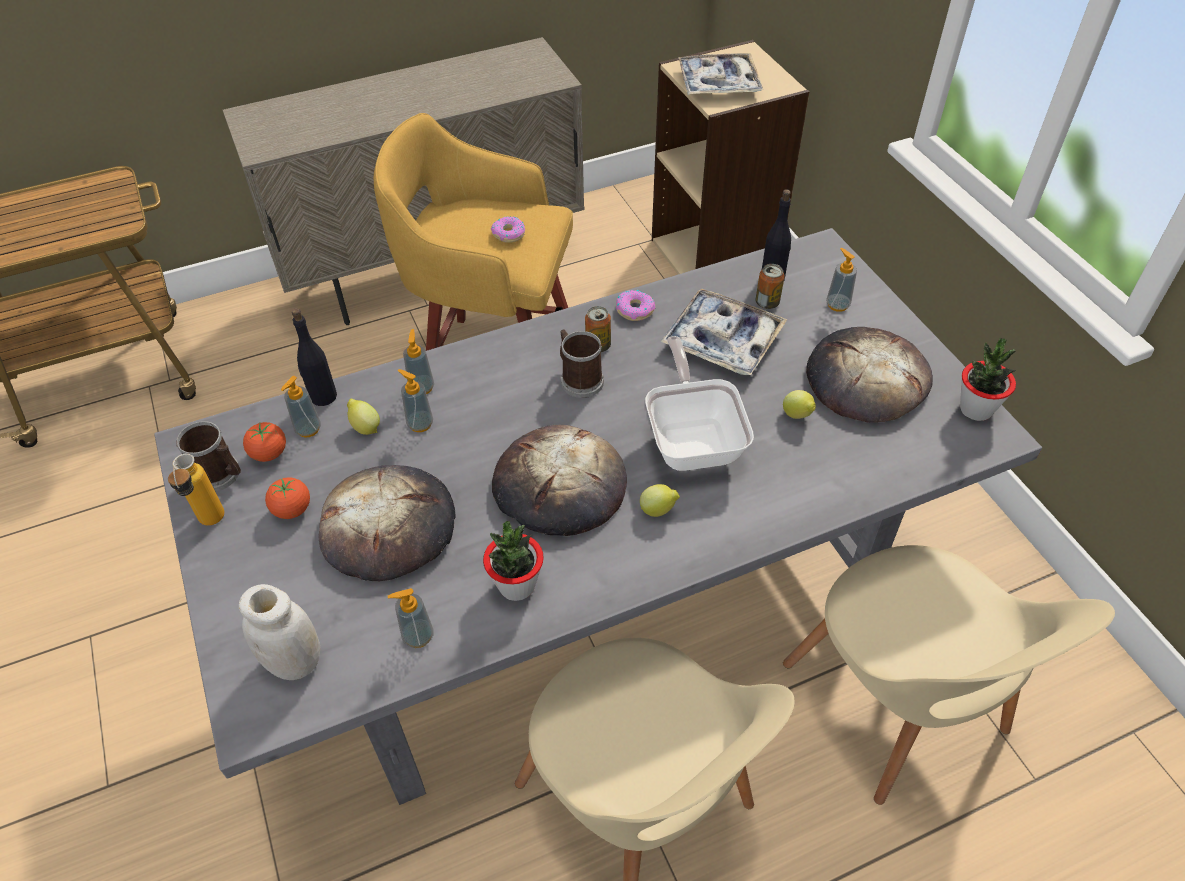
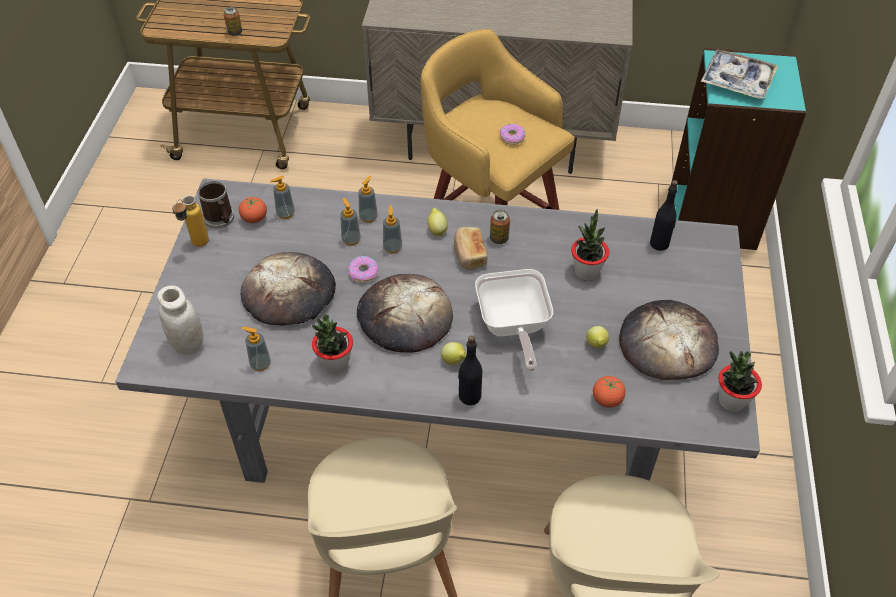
camera: 30 degrees right, 0 degrees up
(292, 509) = (244, 258): tomato -> tomato (607, 400)
(323, 396) = (307, 197): black bottle -> black bottle (469, 396)
(365, 427) = (318, 227): lemon -> lemon (437, 230)
(579, 379) = (469, 255): mug -> bread
(635, 310) = (543, 225): donut -> donut (363, 272)
(693, 439) = (512, 327): frying pan -> frying pan turned 150 degrees clockwise
(715, 255) = (713, 216): beige bookcase -> turquoise bookcase
(722, 340) = (586, 272): tray -> potted plant
(767, 303) = (640, 259): can -> can (235, 33)
(837, 305) = (692, 283): soap dispenser -> soap dispenser (392, 247)

